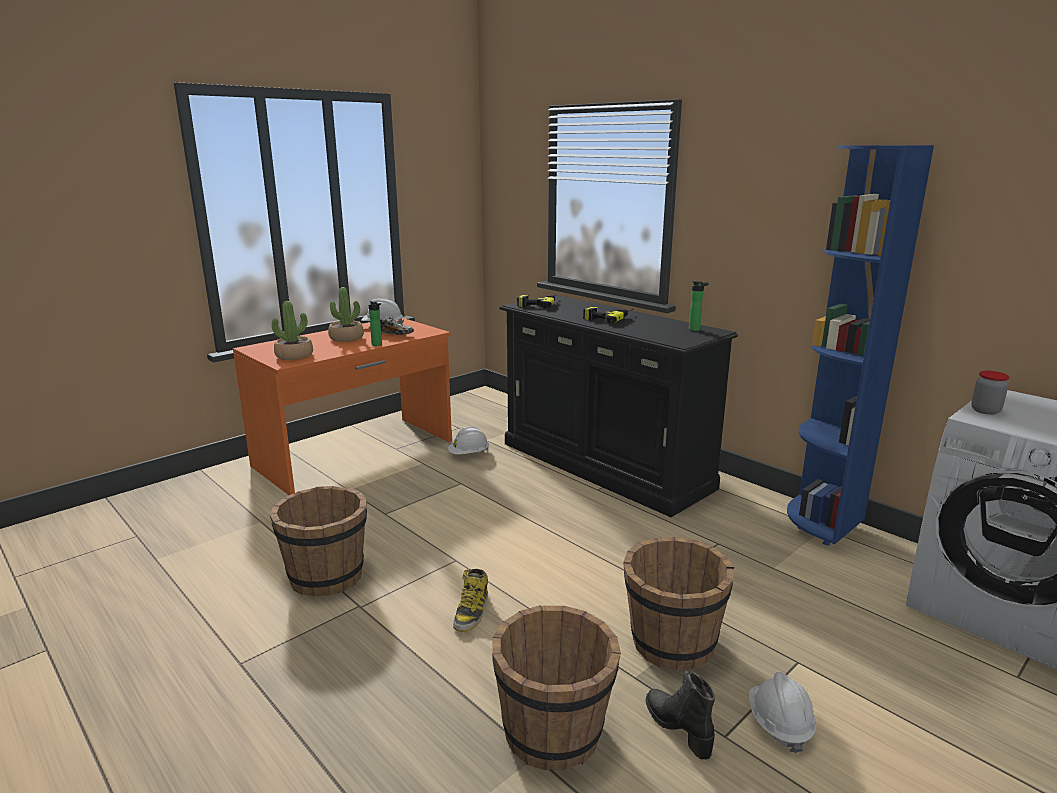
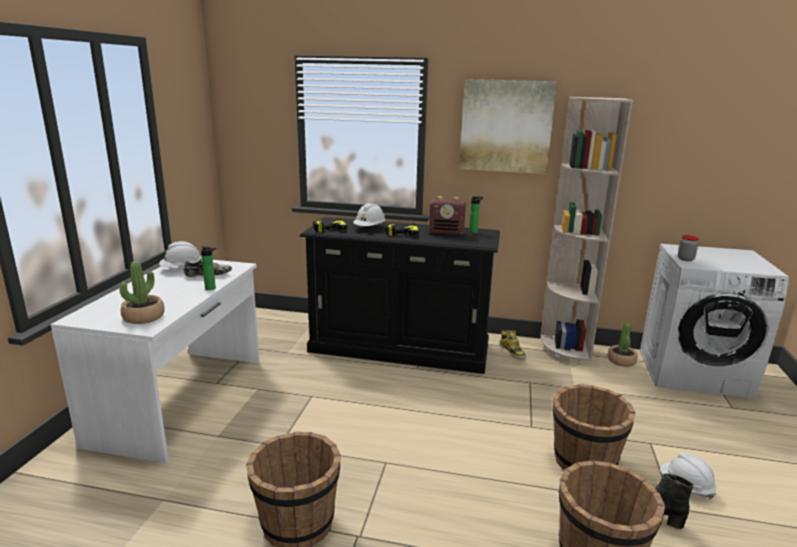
camera: 35 degrees left, 0 degrees up
(346, 338) = (167, 287): potted plant -> potted plant (621, 361)
(356, 454) = (182, 399): orange desk -> white desk
(469, 454) = (288, 369): white hard hat -> white hard hat (369, 228)
(471, 611) = (446, 498): boot -> boot (512, 351)
(657, 326) = (446, 233): none -> radio
(769, 190) = (506, 126): none -> picture
(818, 527) = (565, 353): blue bookcase -> beige bookcase

